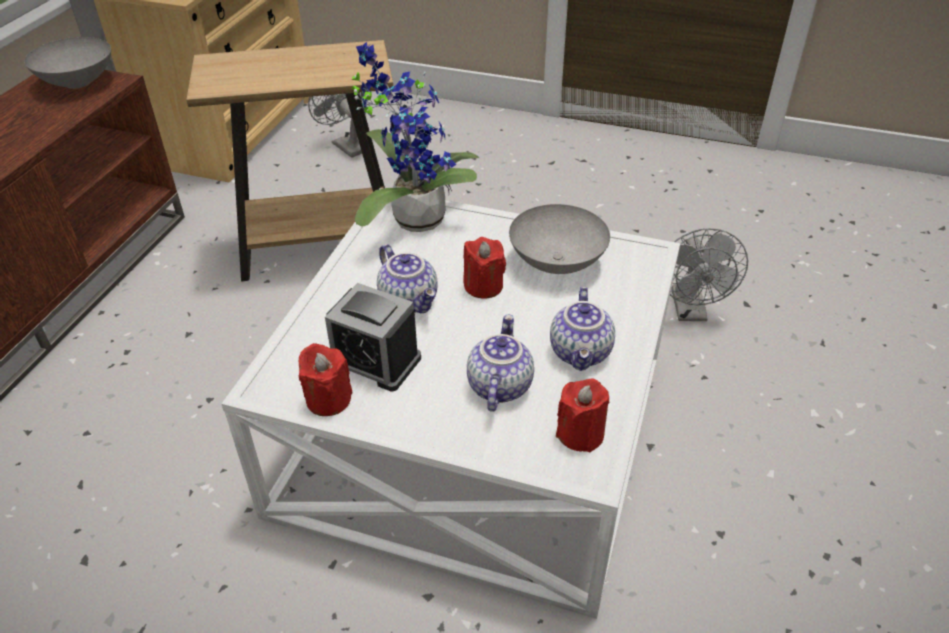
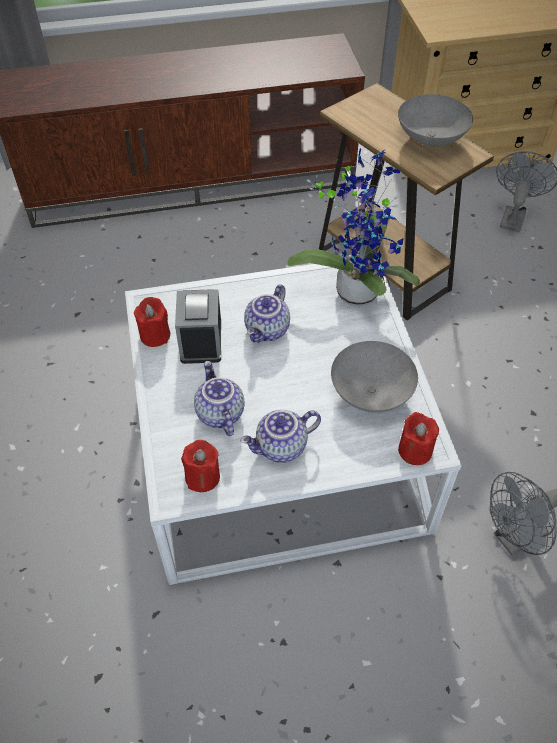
camera: 60 degrees right, 10 degrees up
(78, 83) = (329, 57): grey bowl -> grey bowl (430, 140)
(483, 286) = (312, 362): red candle -> red candle (415, 450)
(498, 386) = (219, 413): teapot -> teapot turned 90 degrees counterclockwise

